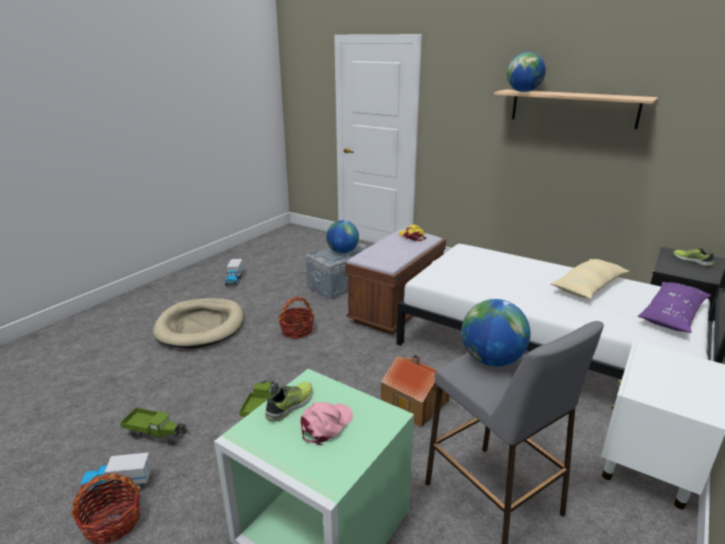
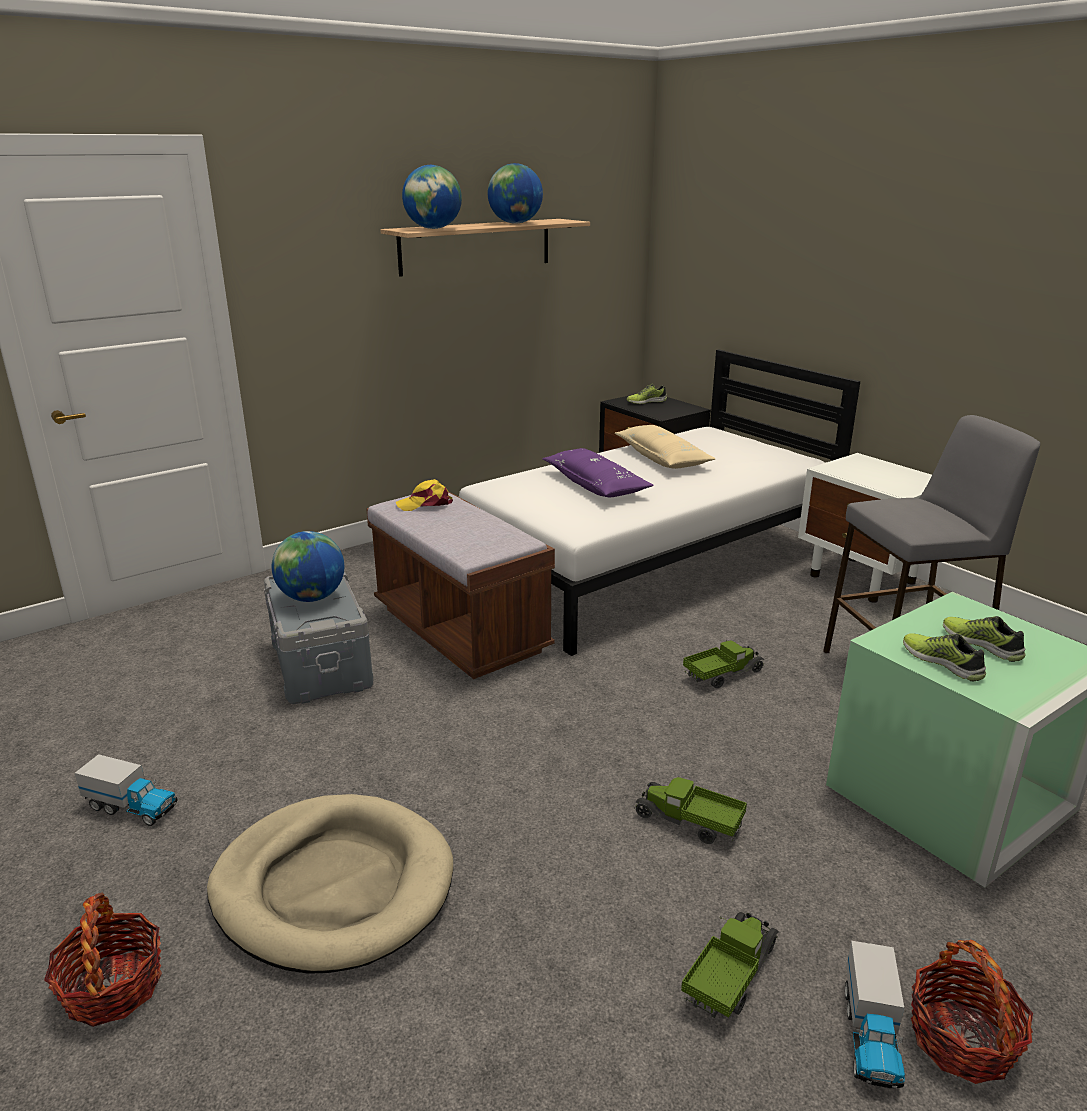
camera: 70 degrees left, 0 degrees up
(297, 331) = (460, 746): basket -> basket (113, 987)
(326, 425) = (982, 644): pink cap -> shoe
(414, 402) = (722, 675): toy house -> toy truck
(491, 360) = (905, 511): globe -> globe (515, 223)
(672, 315) = (745, 446): purple pillow -> purple pillow (596, 485)

